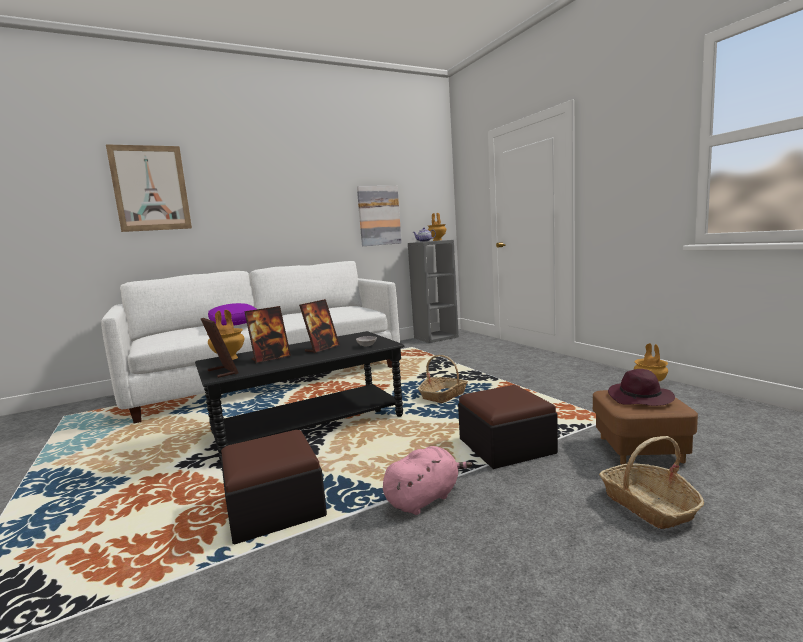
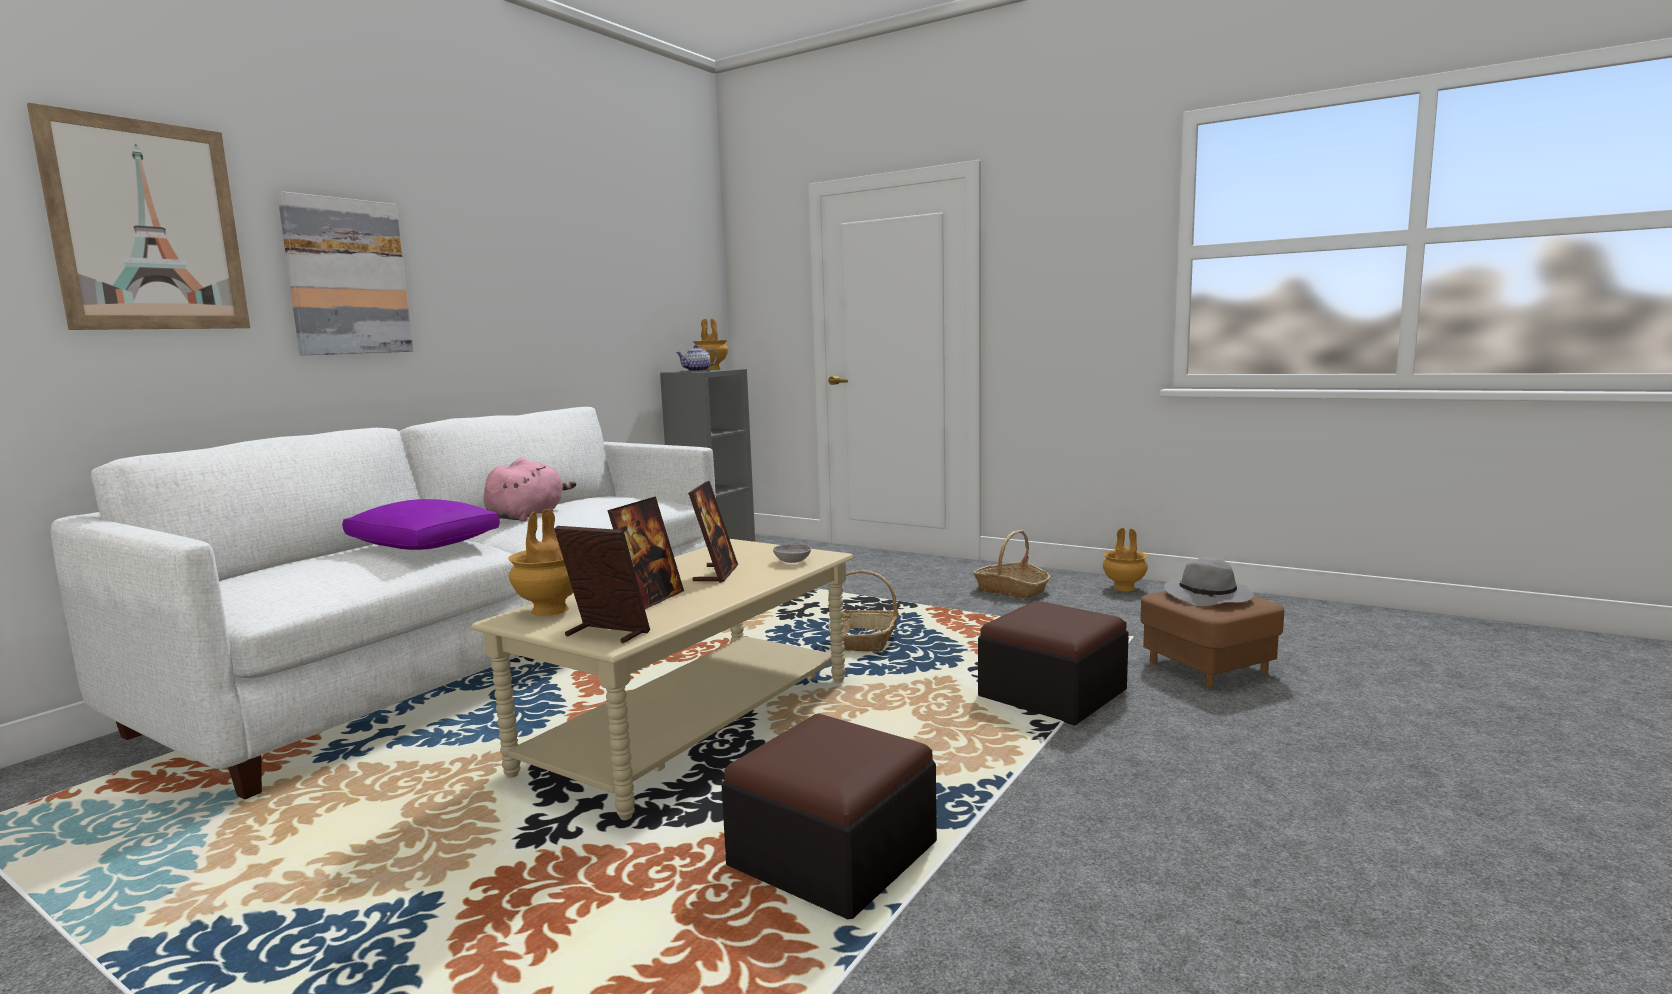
camera: 30 degrees left, 0 degrees up
(309, 425) = (694, 725): black coffee table -> beige coffee table
(379, 215) = (613, 318): picture -> picture (347, 277)
(425, 498) = (1039, 782): pink plush toy -> pink plush toy (528, 515)
(641, 398) = (1209, 597): purple hat -> grey hat
(648, 505) = (1289, 725): basket -> basket (1011, 590)

